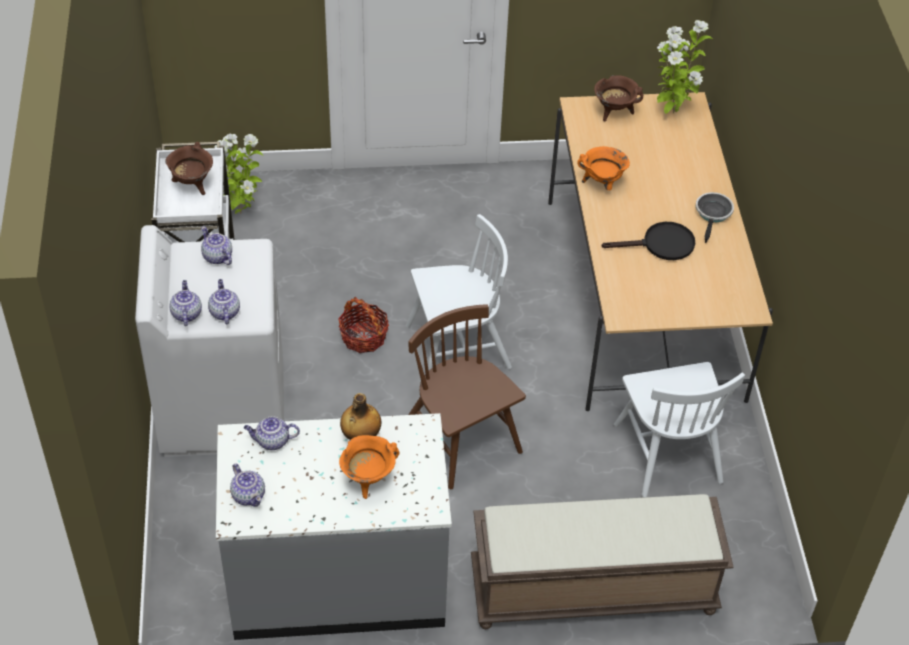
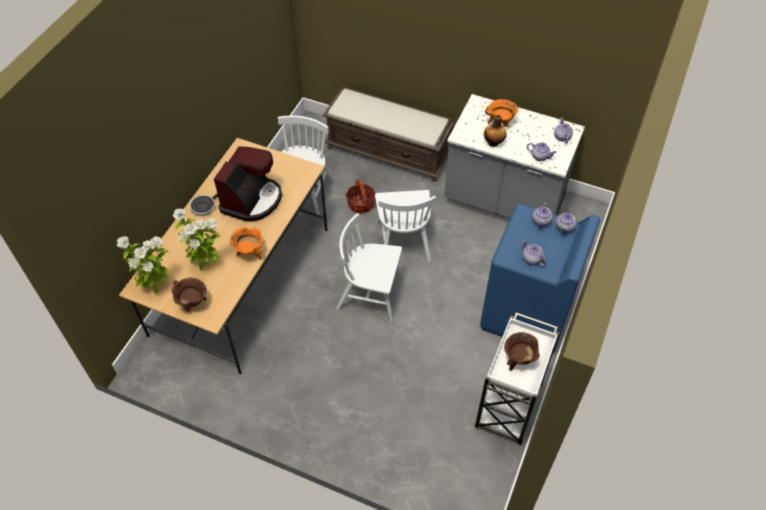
camera: 150 degrees left, 5 degrees up
(217, 257) = (531, 259): teapot -> teapot turned 150 degrees clockwise
(222, 407) = (527, 314): white washing machine -> blue washing machine
(240, 213) = (457, 464): potted plant -> potted plant (205, 264)
(363, 337) = (422, 324): basket -> basket (361, 204)
(461, 439) = (403, 241): brown chair -> white chair
(661, 245) = (252, 200): black frying pan -> coffee machine

